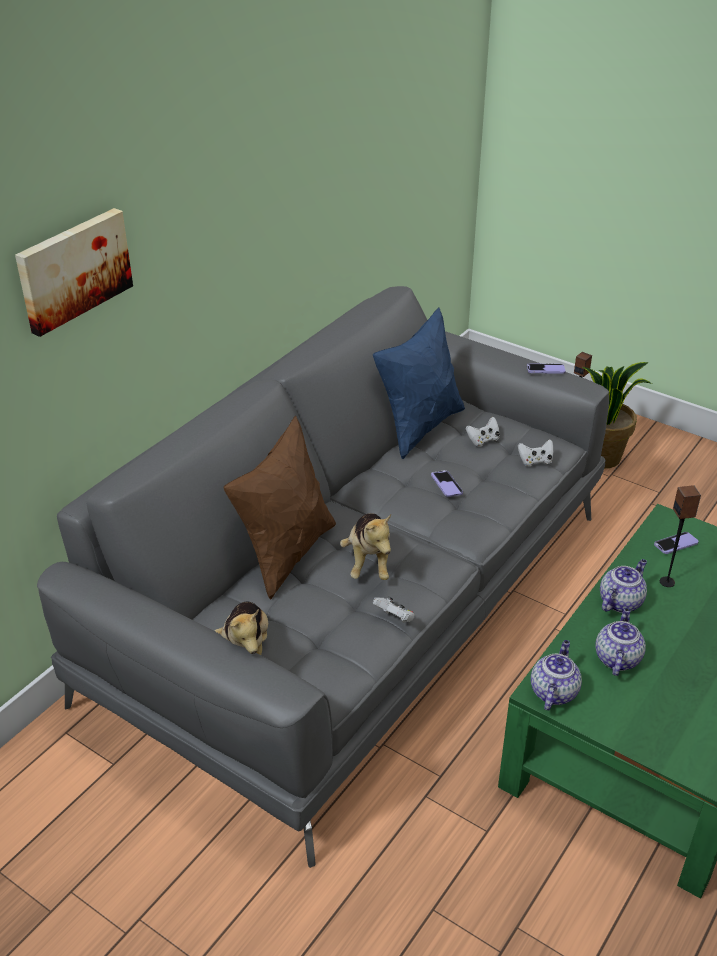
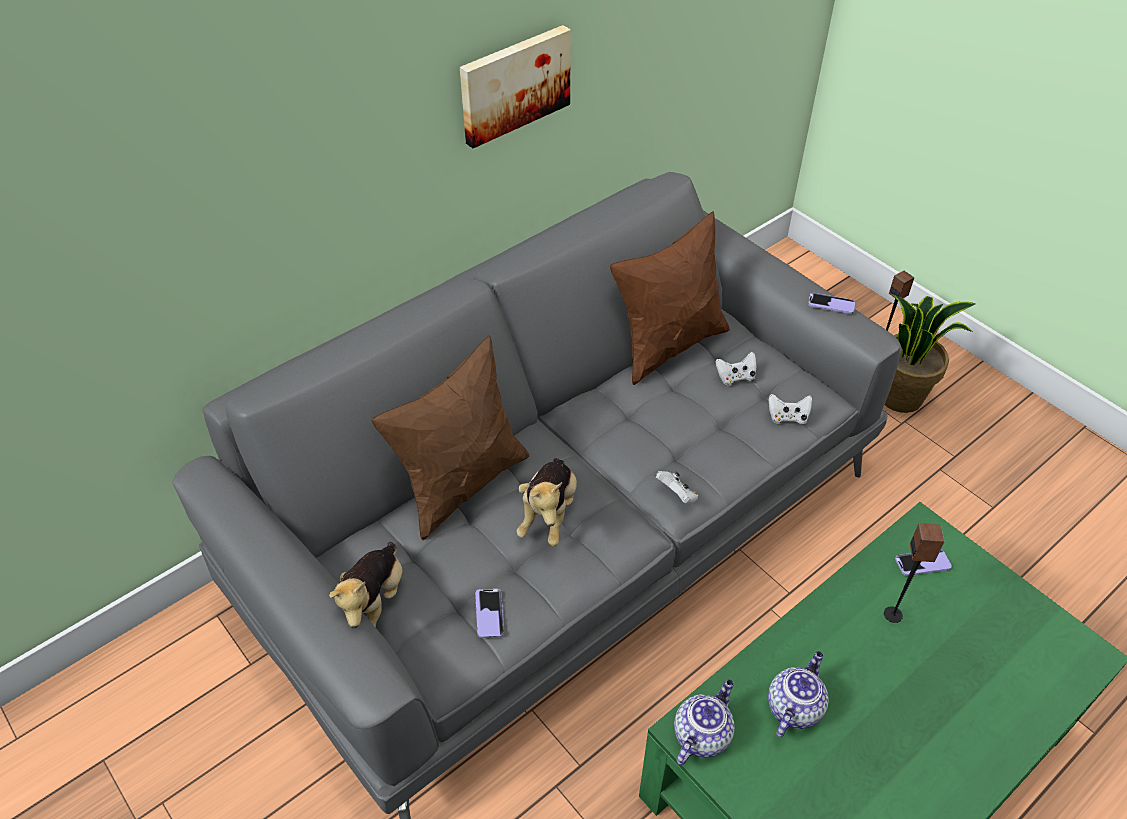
camera: 15 degrees right, 10 degrees up
(73, 269) = (216, 146): picture -> picture (514, 84)
(395, 618) = (550, 596): white game controller -> white game controller (677, 495)
(419, 427) = (668, 345): blue pillow -> brown pillow
(446, 484) = (672, 429): phone -> phone (489, 614)
(620, 601) = (826, 629): teapot -> none

